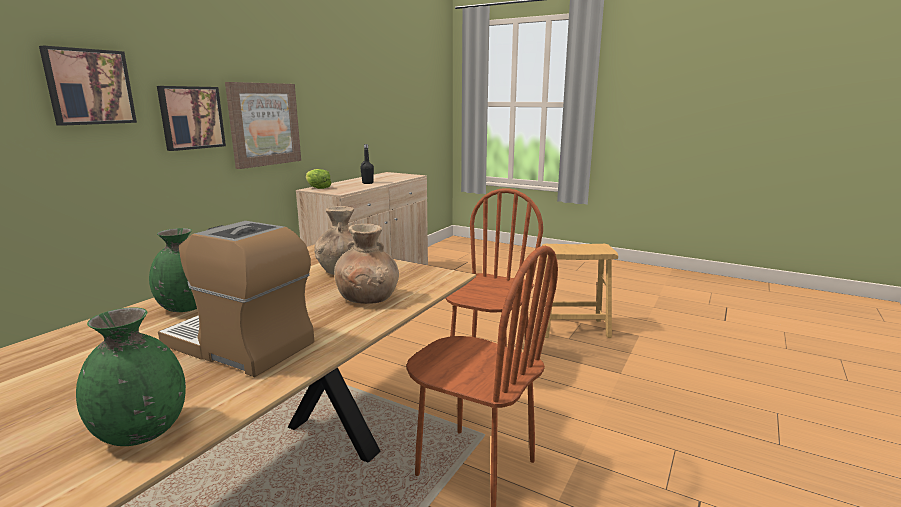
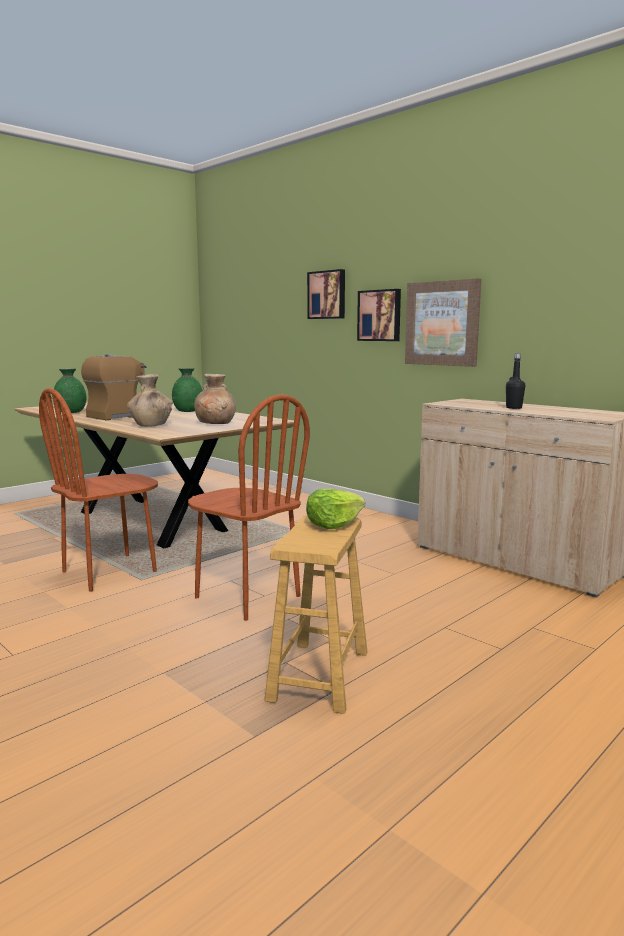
camera: 105 degrees right, 5 degrees down
(317, 188) = (473, 400): lettuce -> lettuce (333, 524)

